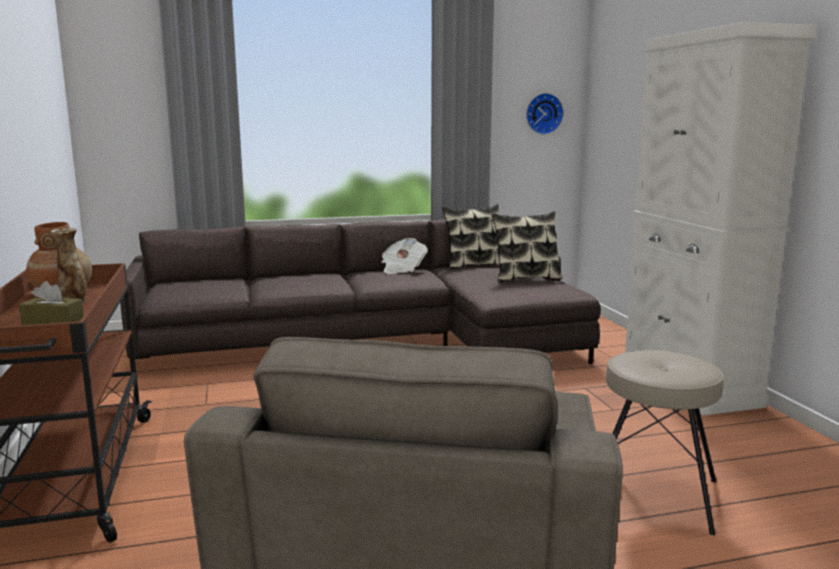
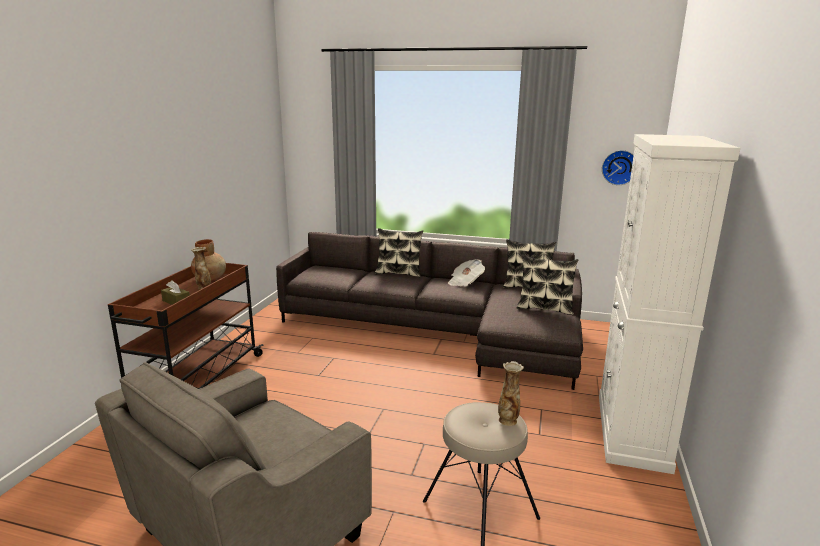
camera: 30 degrees right, 5 degrees up
(300, 273) = (398, 273): none -> pillow
(683, 358) = (508, 420): none -> vase

